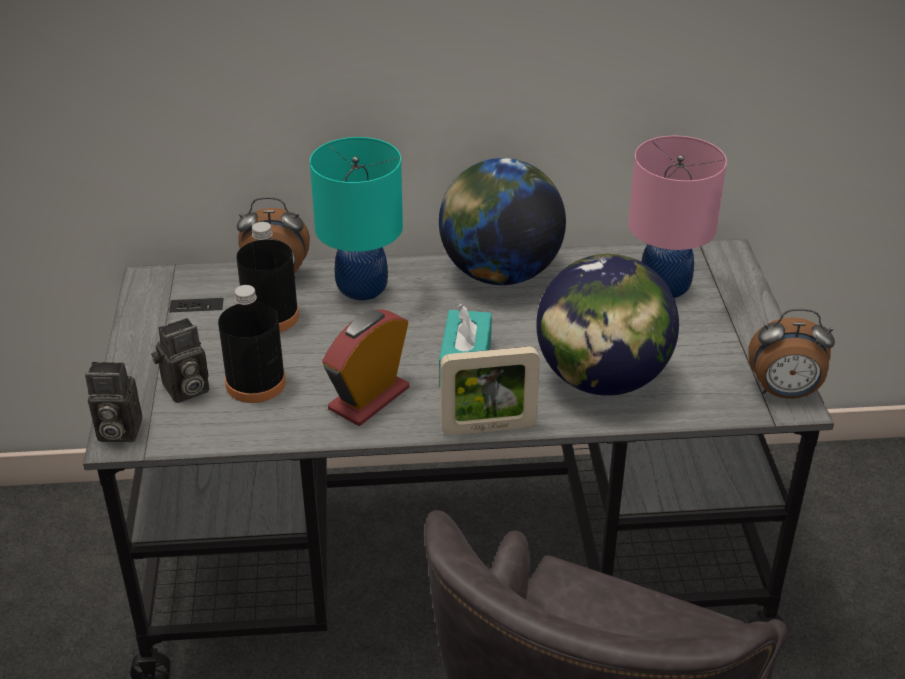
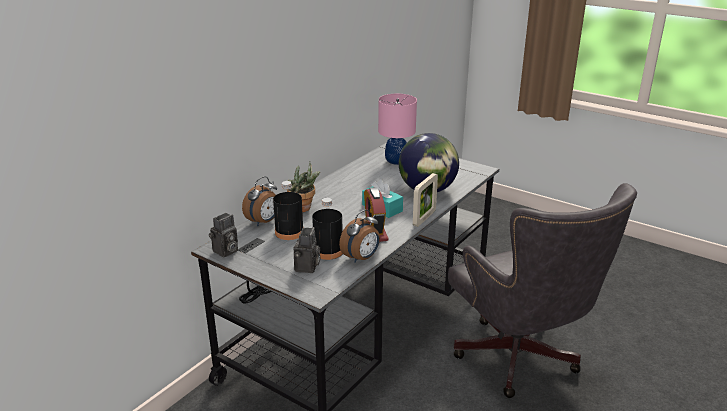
camera: 50 degrees left, 10 degrees down
(116, 431) = (310, 293): camera -> camera (225, 252)
(362, 290) = (304, 208): turquoise table lamp -> potted plant
(499, 273) = (339, 182): globe -> none
(784, 393) = (475, 168): alarm clock -> alarm clock (361, 258)

